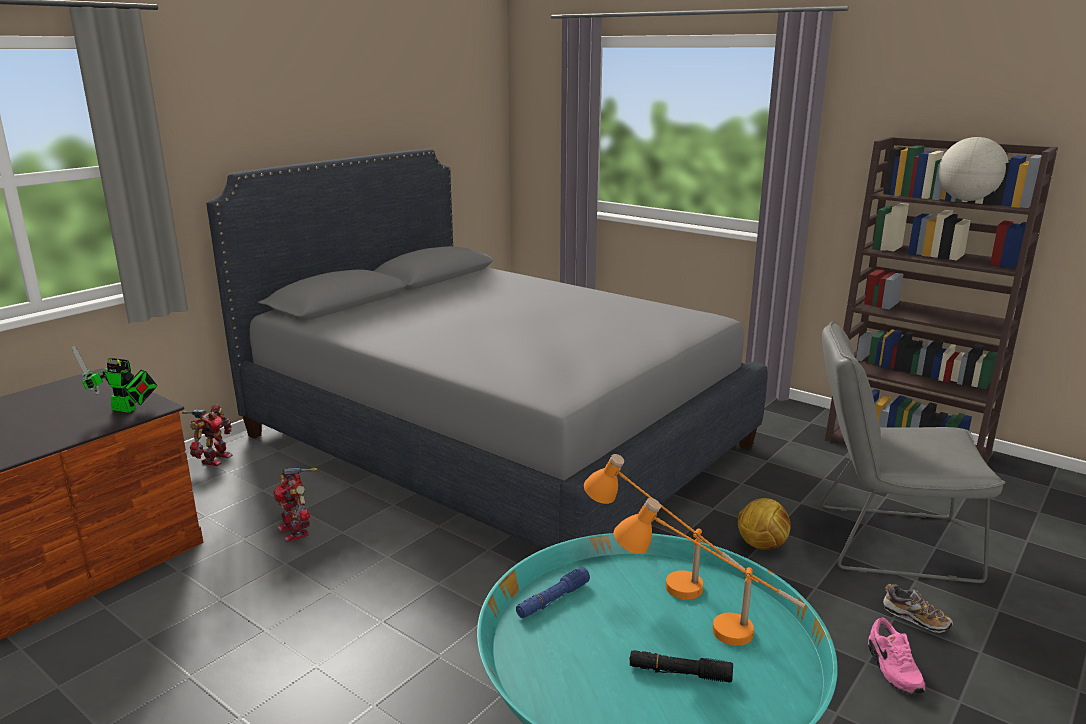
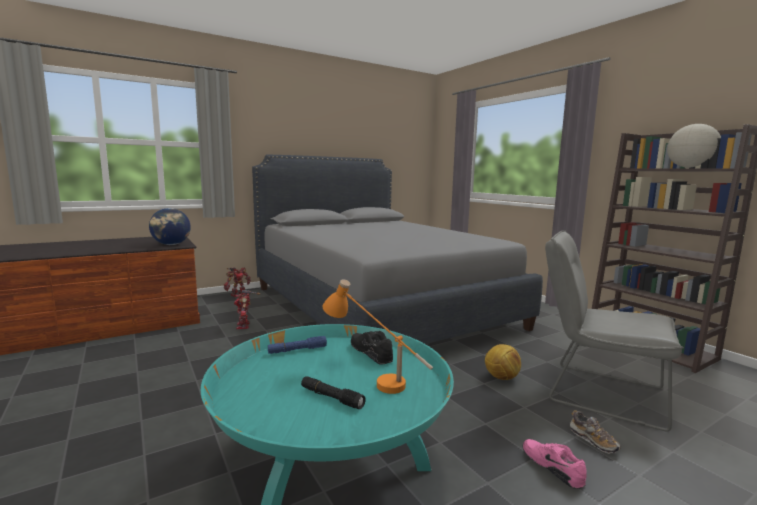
camera: 20 degrees right, 10 degrees down
(127, 409) = (171, 244): toy robot -> globe
(658, 578) = (372, 353): orange table lamp -> black shoe
(892, 669) = (552, 467): pink shoe -> pink shoe turned 135 degrees clockwise

